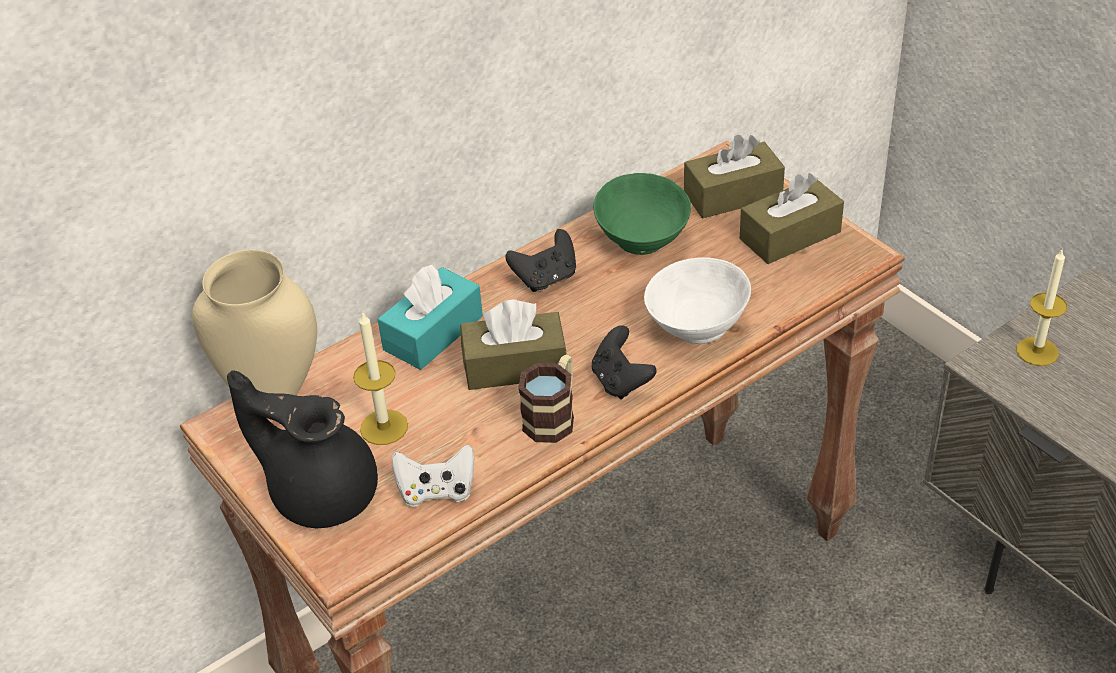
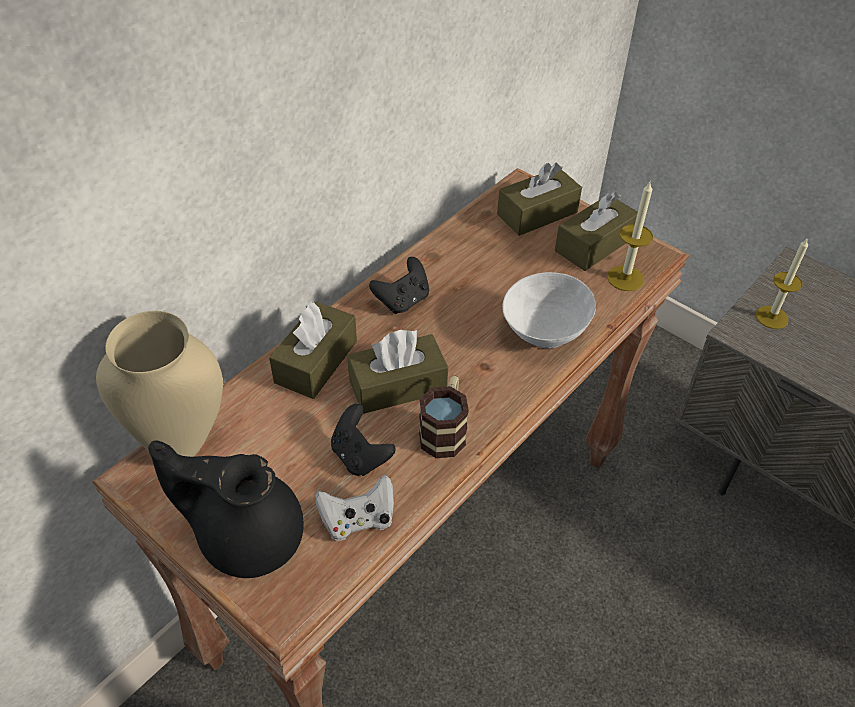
camera: 15 degrees left, 5 degrees up
(384, 427) = (292, 460): candle -> candle (625, 278)
(433, 333) = (316, 361): turquoise tissue box -> brown tissue box
(621, 381) = (494, 390): black game controller -> black game controller (360, 456)
(641, 242) = (474, 260): green bowl -> none

